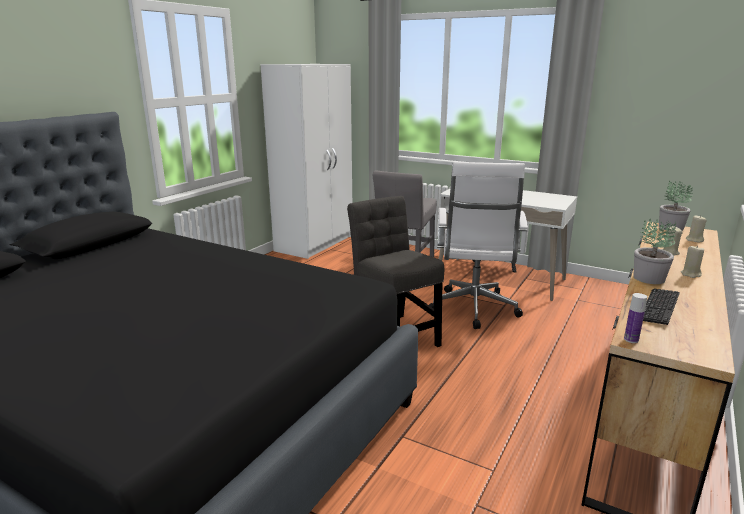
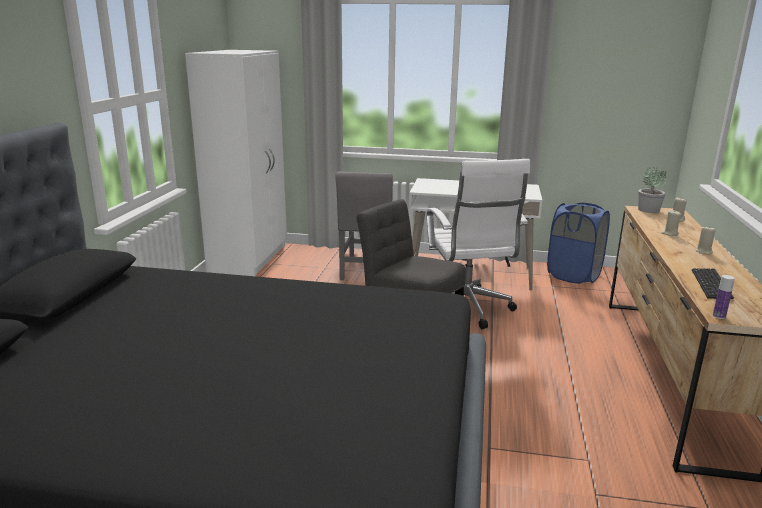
camera: 20 degrees left, 0 degrees up
(609, 292) = (574, 275): none -> blue laundry basket
(649, 278) = (679, 260): potted plant -> none

